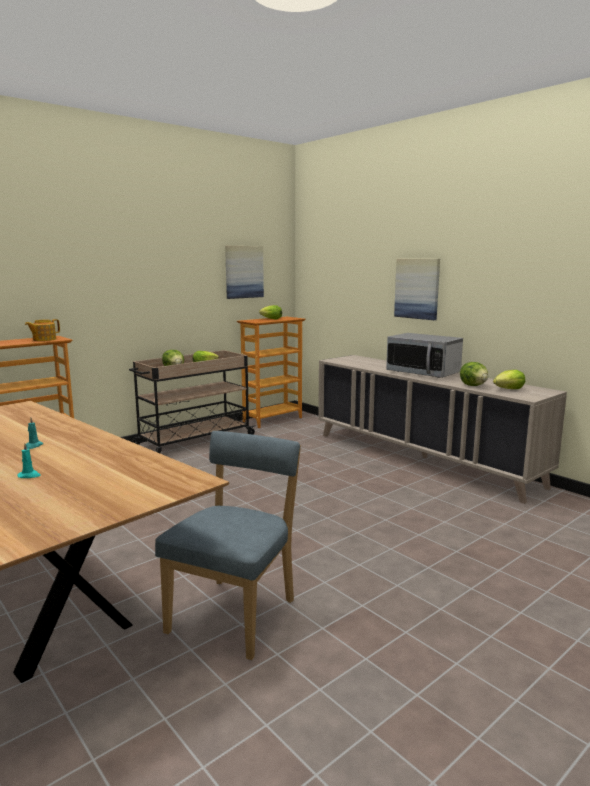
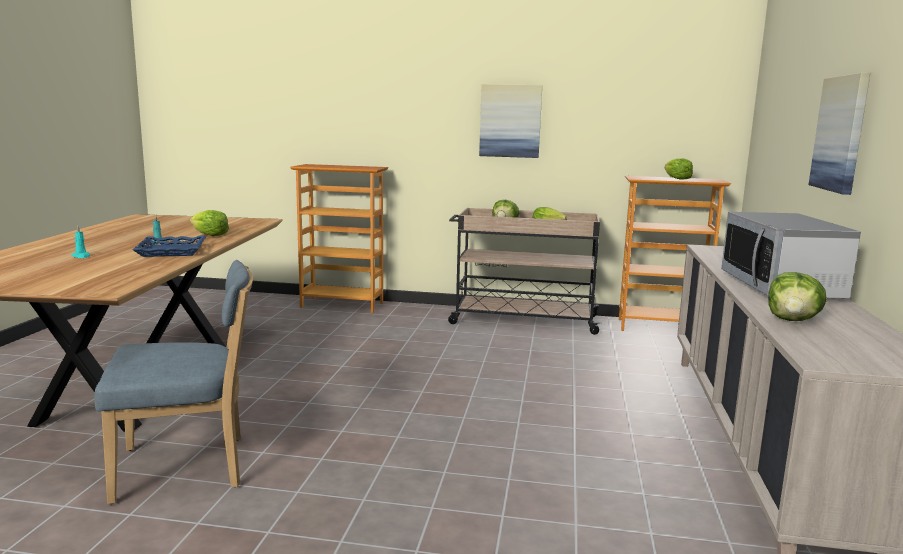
camera: 50 degrees right, 0 degrees up
(44, 339) = (359, 167): teapot -> none
(84, 446) = (171, 251): none -> blue tray
(244, 272) = (650, 107): picture -> picture (510, 121)
(509, 389) = (841, 342): lettuce -> lettuce (209, 235)

